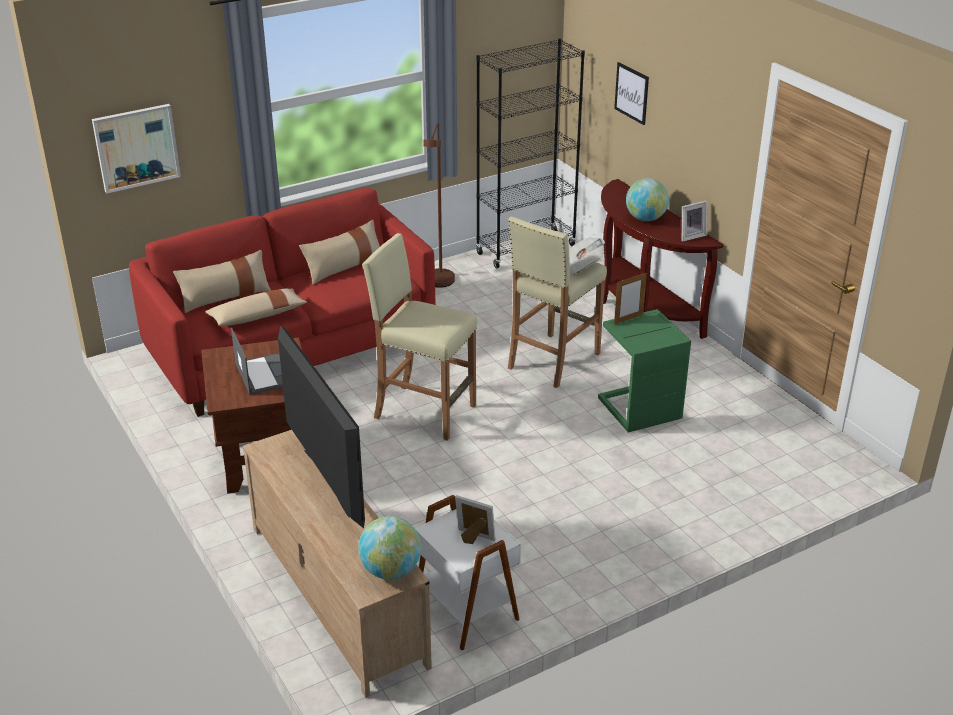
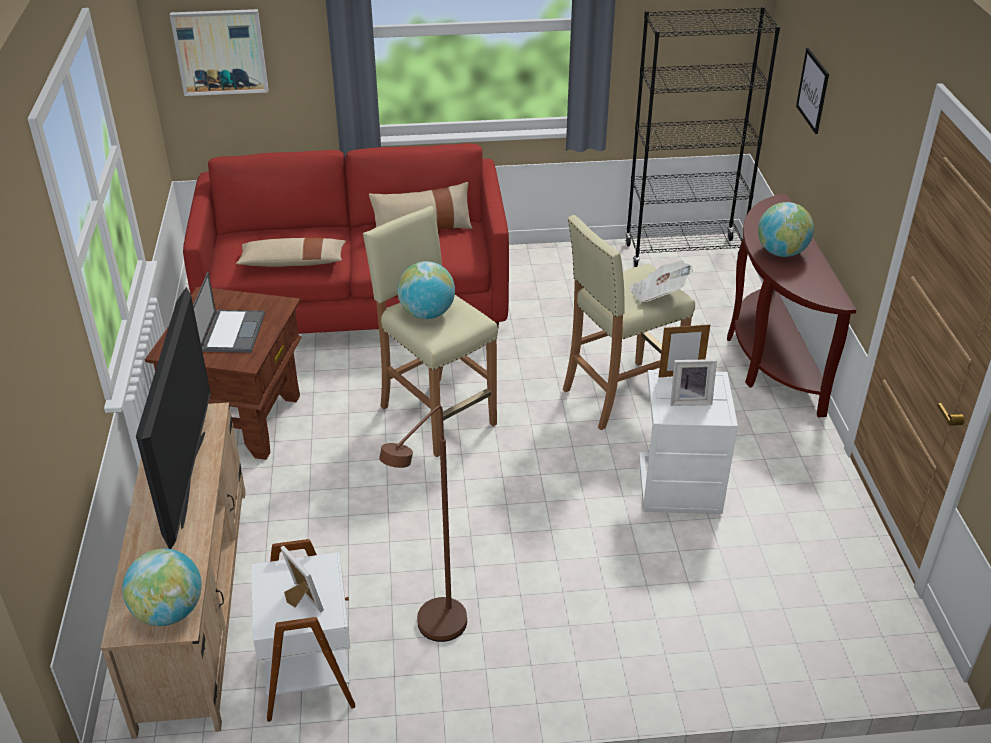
camera: 25 degrees right, 5 degrees up
(225, 297) = (280, 233): beige pillow -> none
(419, 320) = (427, 313): none -> globe
(438, 284) = (558, 270): brown floor lamp -> brown floor lamp (434, 632)
(639, 407) = (680, 484): green side table -> white side table
(691, 236) = (822, 288): picture frame -> picture frame (690, 400)

